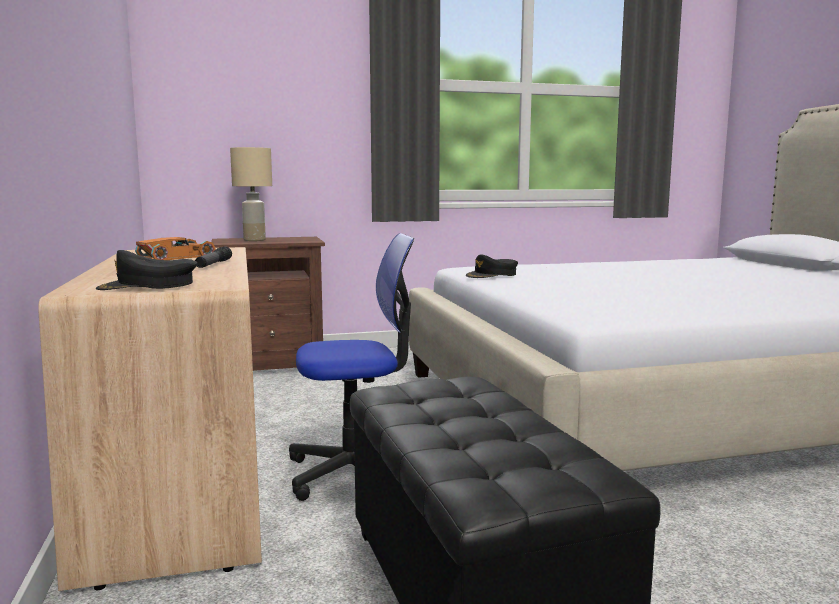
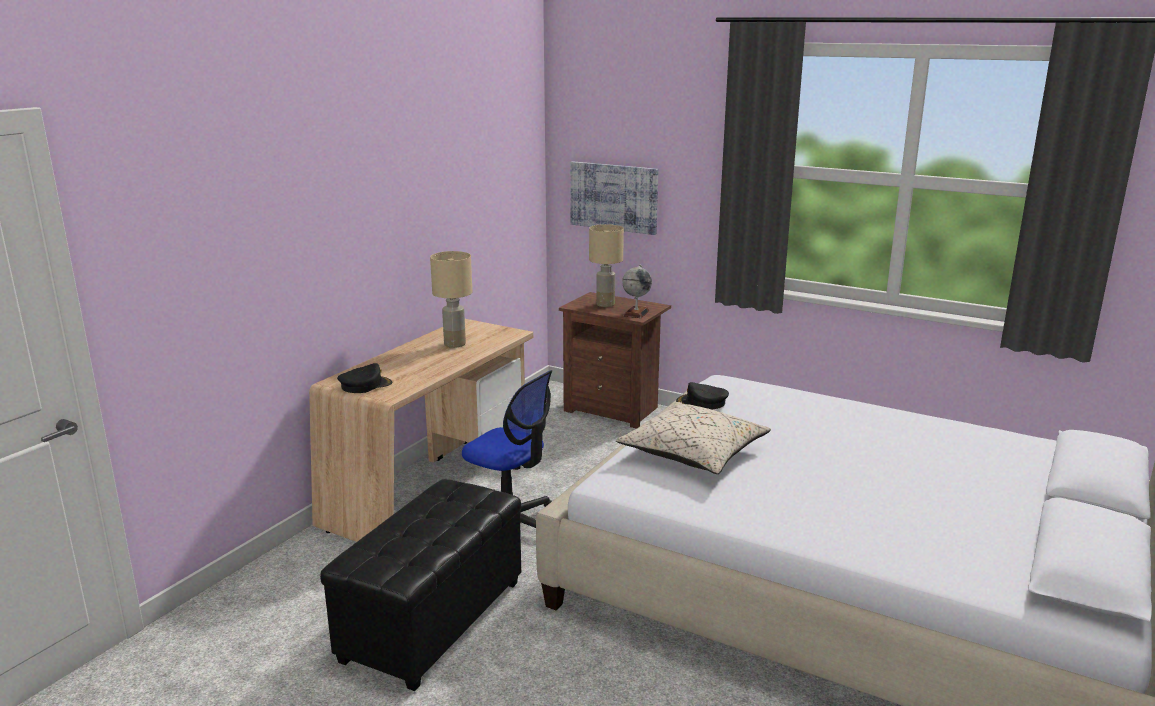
camera: 45 degrees right, 10 degrees up
(148, 286) = (365, 385): black cap -> black cap turned 120 degrees clockwise
(178, 258) = (455, 344): orange toy car -> beige table lamp
(213, 264) = (447, 362): flashlight -> none
(234, 124) = (614, 197): none -> picture
(301, 240) = (636, 313): none -> globe
(586, 293) = (694, 453): none -> beige pillow

